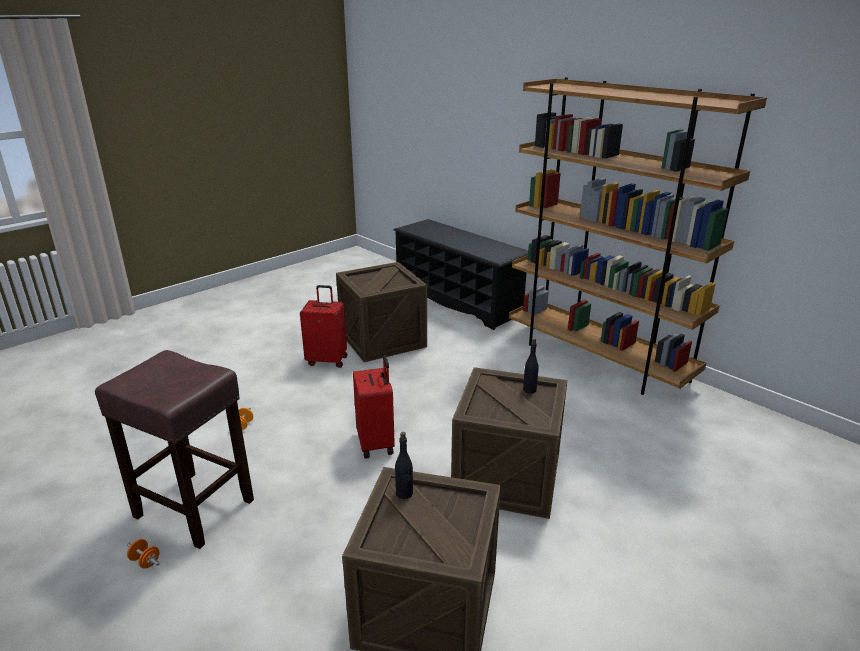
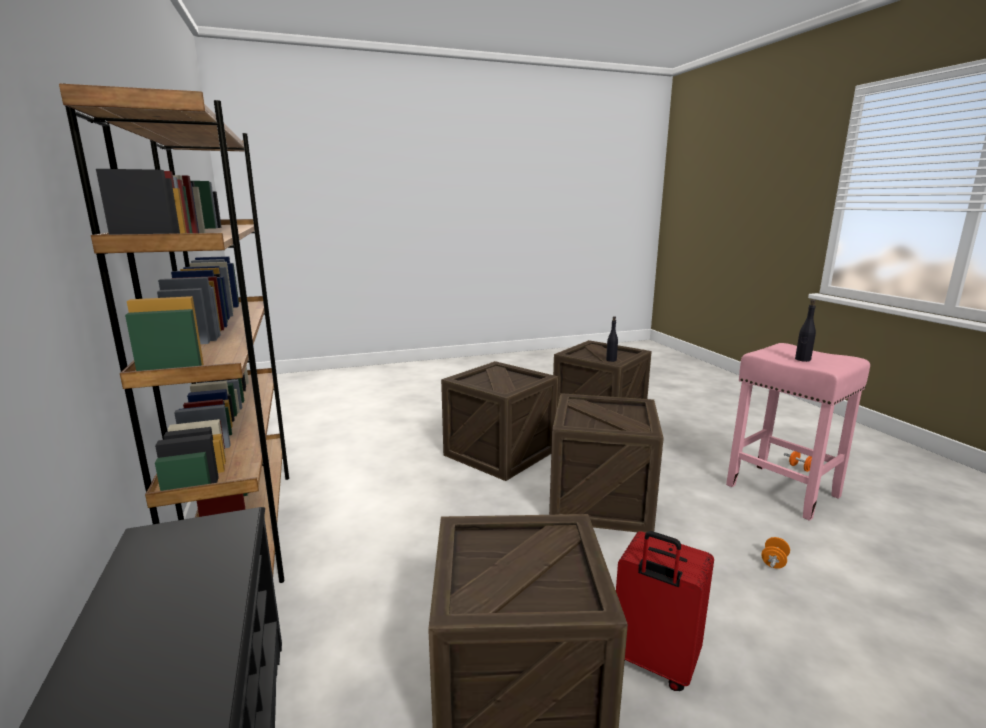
camera: 155 degrees left, 10 degrees down
(196, 508) = (780, 490): brown stool -> pink stool
(376, 443) = (600, 501): red suitcase -> crate
(529, 390) = (476, 384): black bottle -> black bottle (802, 359)

